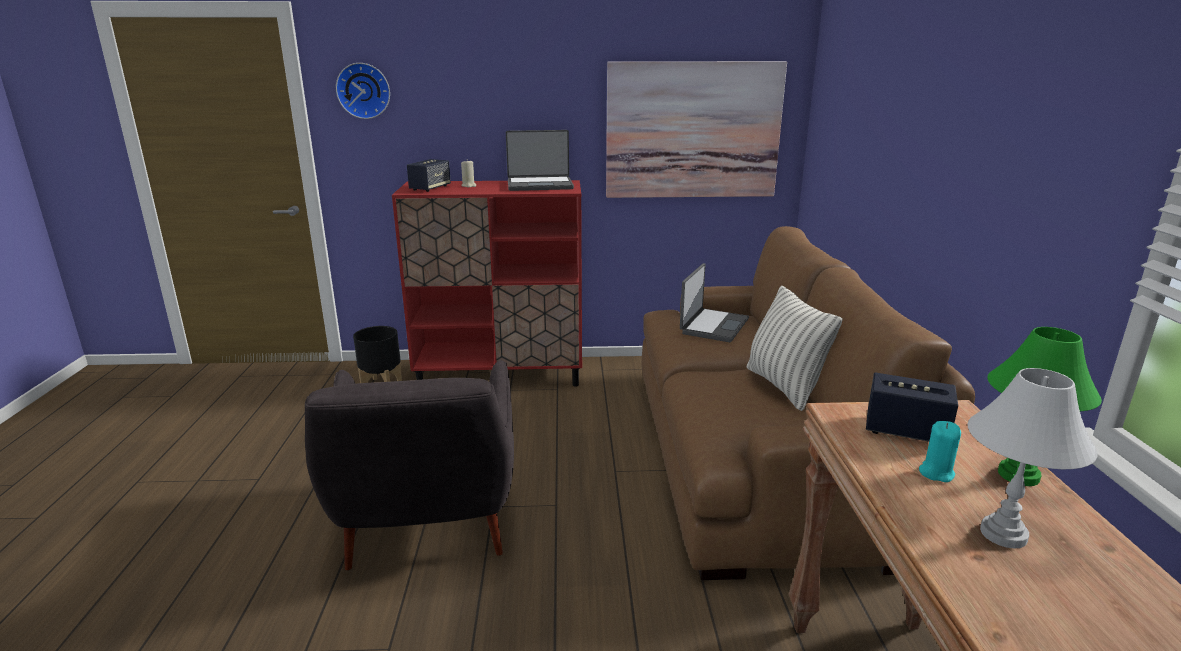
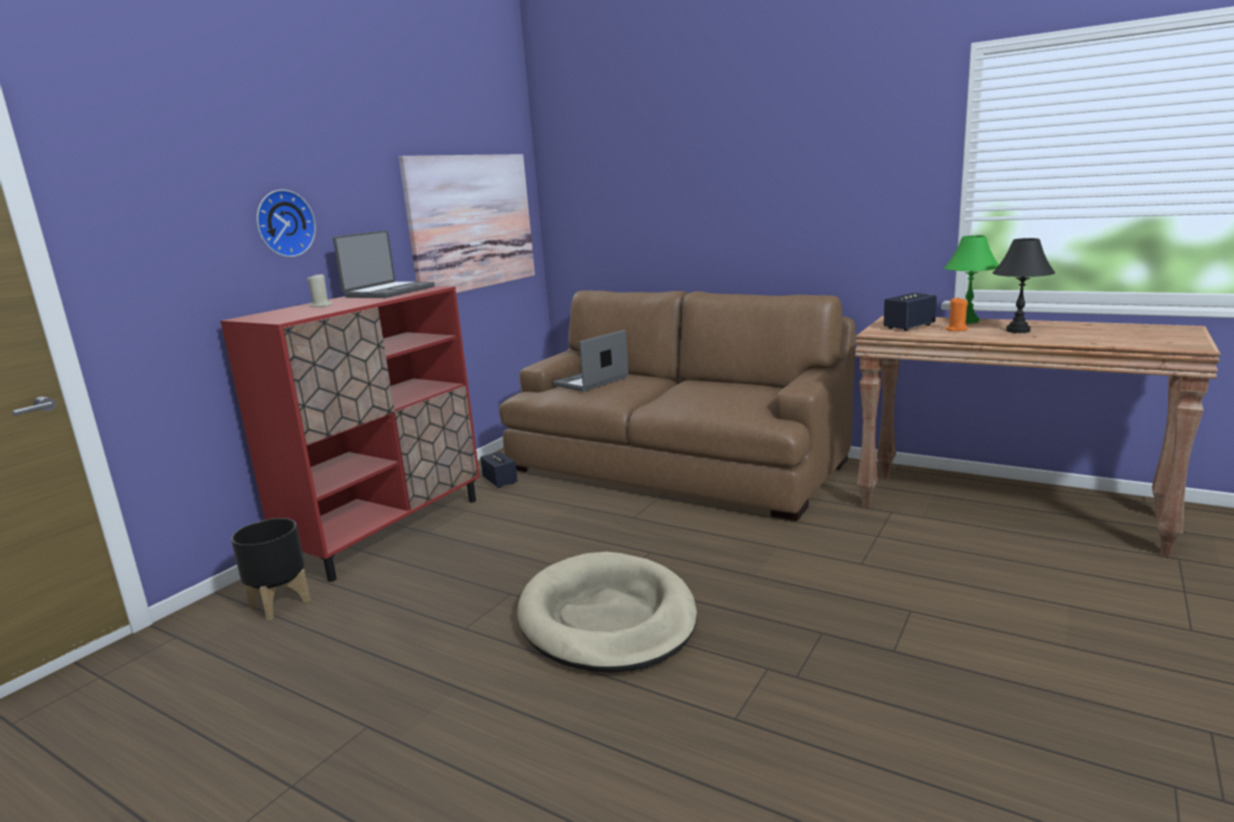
camera: 55 degrees left, 5 degrees down
(364, 90) = (135, 202): wall clock -> wall clock (283, 223)
(428, 524) = (607, 618): grey armchair -> beige dog bed
(430, 188) = (290, 314): speaker -> speaker (500, 481)
(713, 326) = (591, 382): laptop -> laptop turned 105 degrees counterclockwise
(784, 386) = (716, 384): pillow -> none
(936, 473) = (956, 329): turquoise candle -> orange candle
(1004, 534) = (1018, 330): white table lamp -> black table lamp

